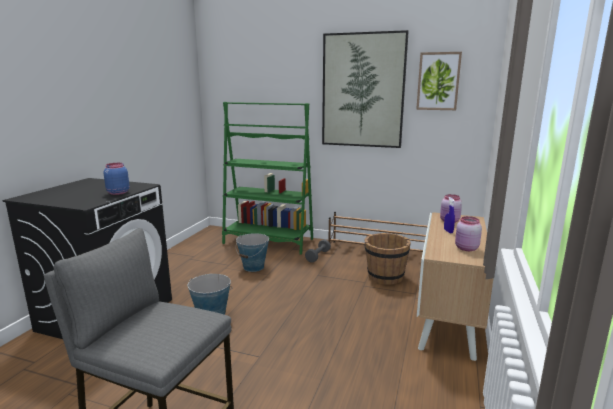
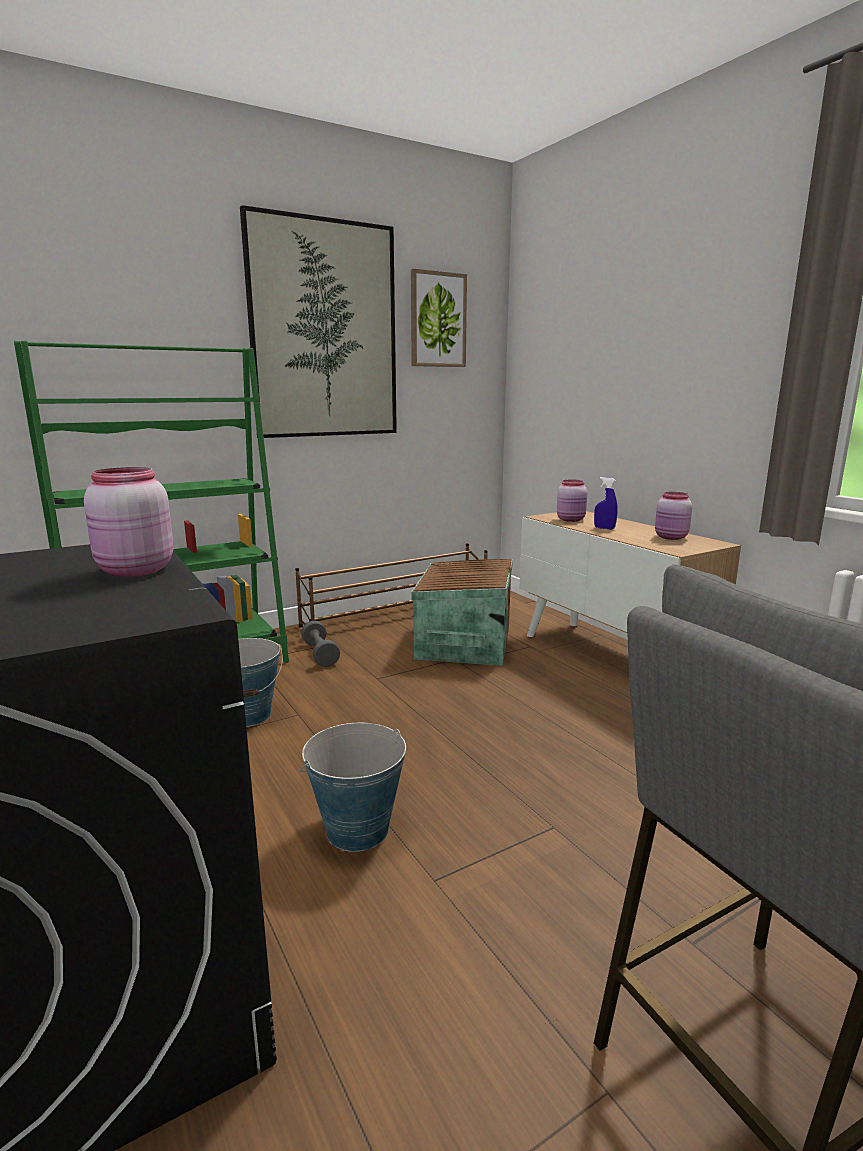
camera: 50 degrees left, 0 degrees up
(117, 193) = (134, 571): blue jar -> pink jar
(385, 277) = (462, 643): brown bucket -> brown storage box

